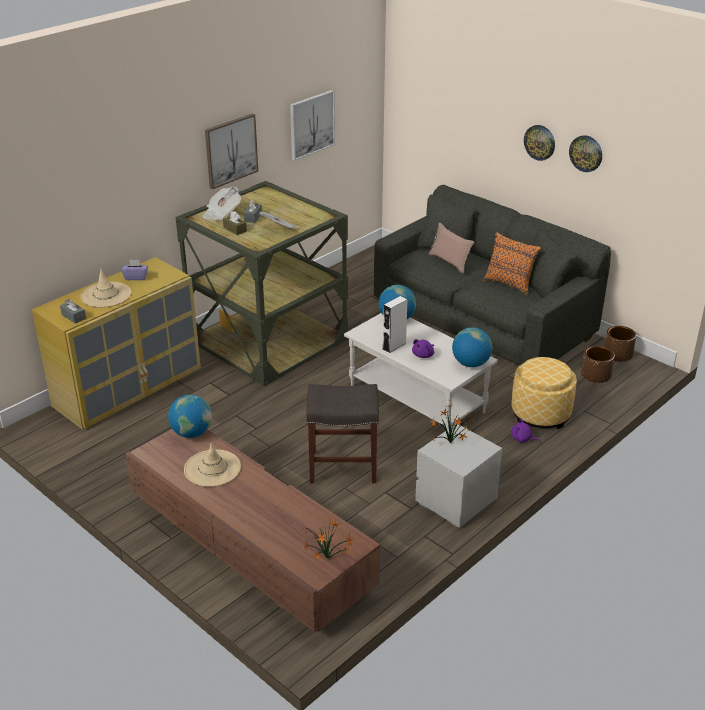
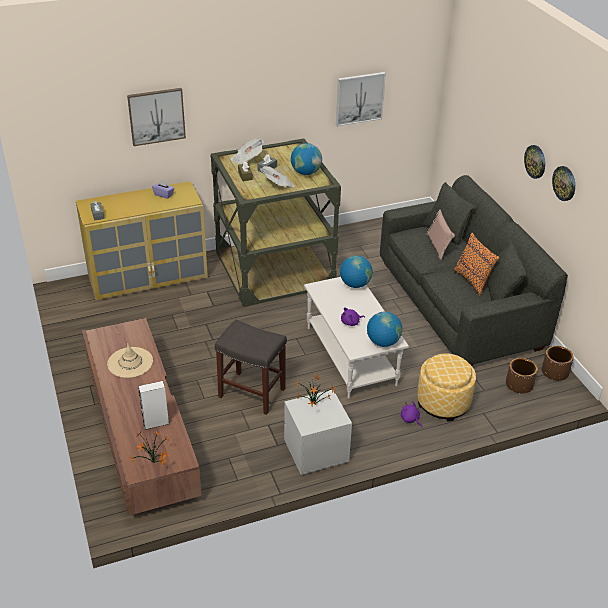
camera: 25 degrees right, 5 degrees up
(106, 295) = (132, 203): beige hat -> none
(192, 433) = (137, 330): globe -> globe (306, 172)
(231, 150) = (272, 108): picture -> picture (156, 116)
(394, 346) = (334, 307): white speaker -> white speaker (156, 423)

